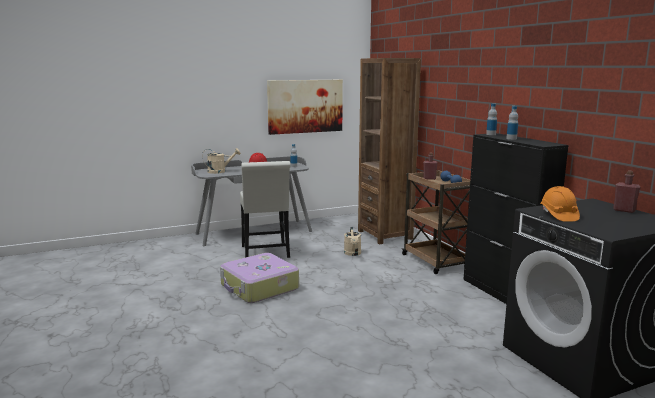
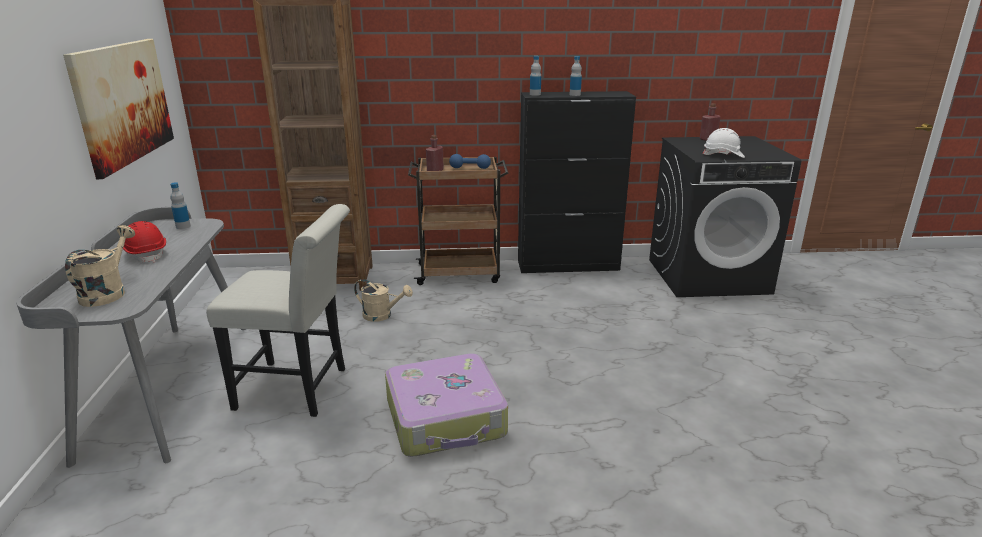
camera: 70 degrees left, 10 degrees up
(558, 215) = (723, 155): orange hard hat -> white hard hat

